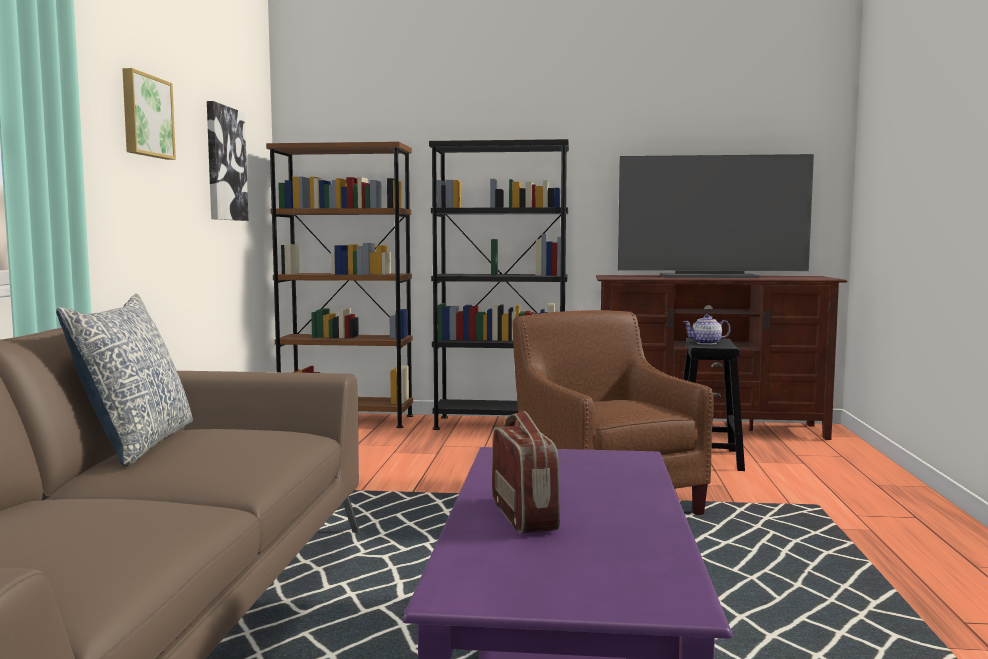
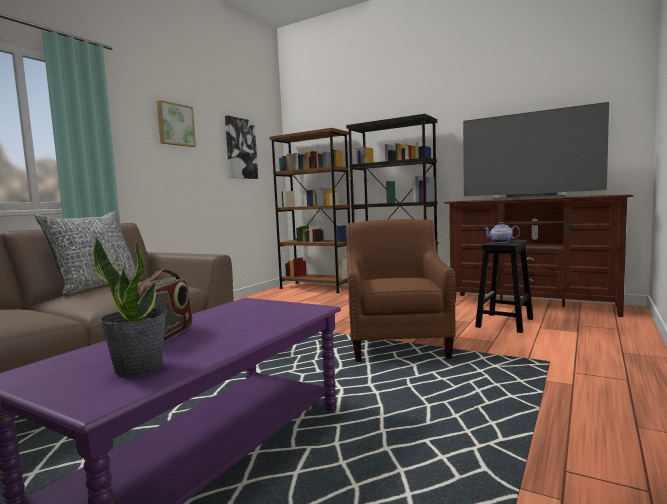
camera: 25 degrees right, 0 degrees up
(613, 559) = (139, 368): none -> potted plant

